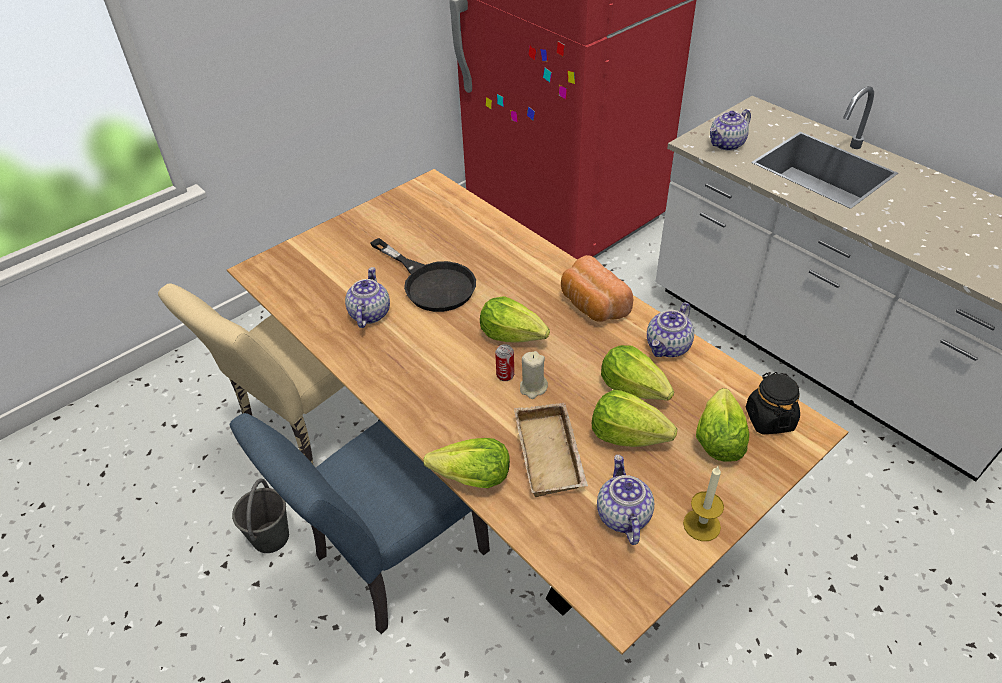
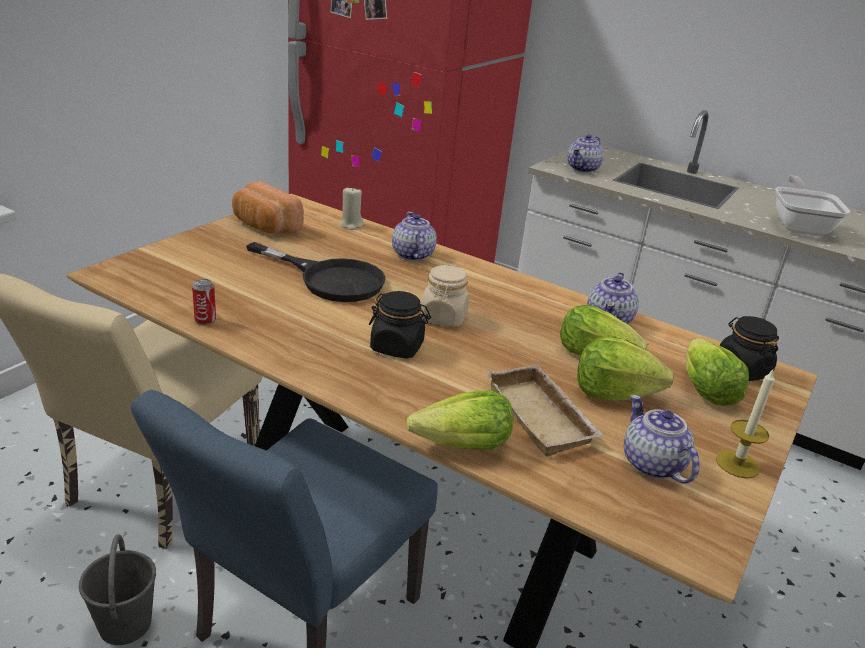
camera: 20 degrees left, 15 degrees down
(369, 313) = (267, 306): teapot -> teapot (412, 254)
(459, 367) = (397, 347): none -> black jar
(505, 375) = (453, 351): can -> can (205, 320)
(513, 335) = (443, 317): lettuce -> beige jar
(533, 388) = (489, 360): beige candle -> beige candle (351, 225)
(591, 305) = (513, 291): bread -> bread (264, 226)
(934, 237) = (799, 226): none -> frying pan

